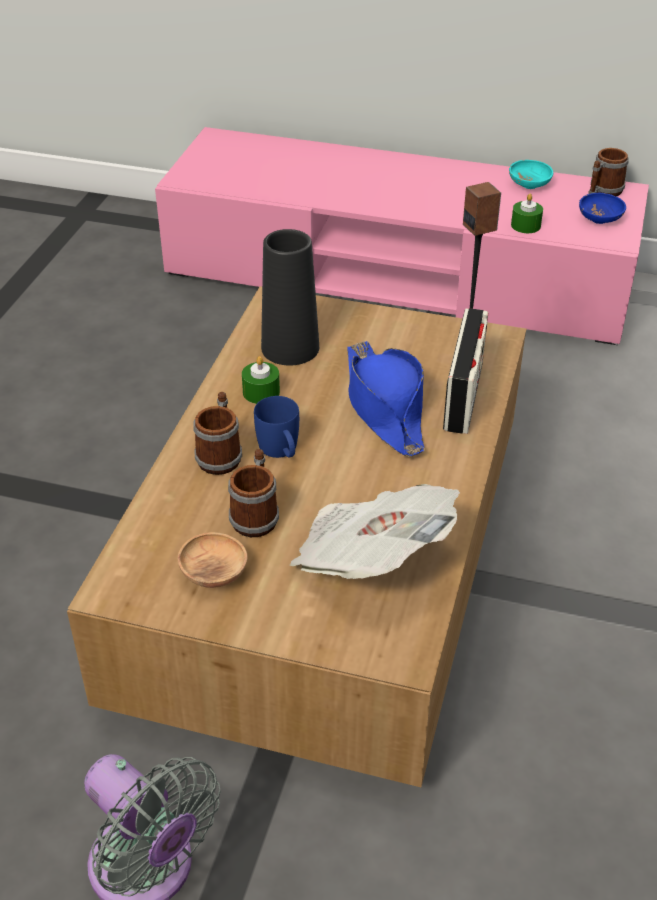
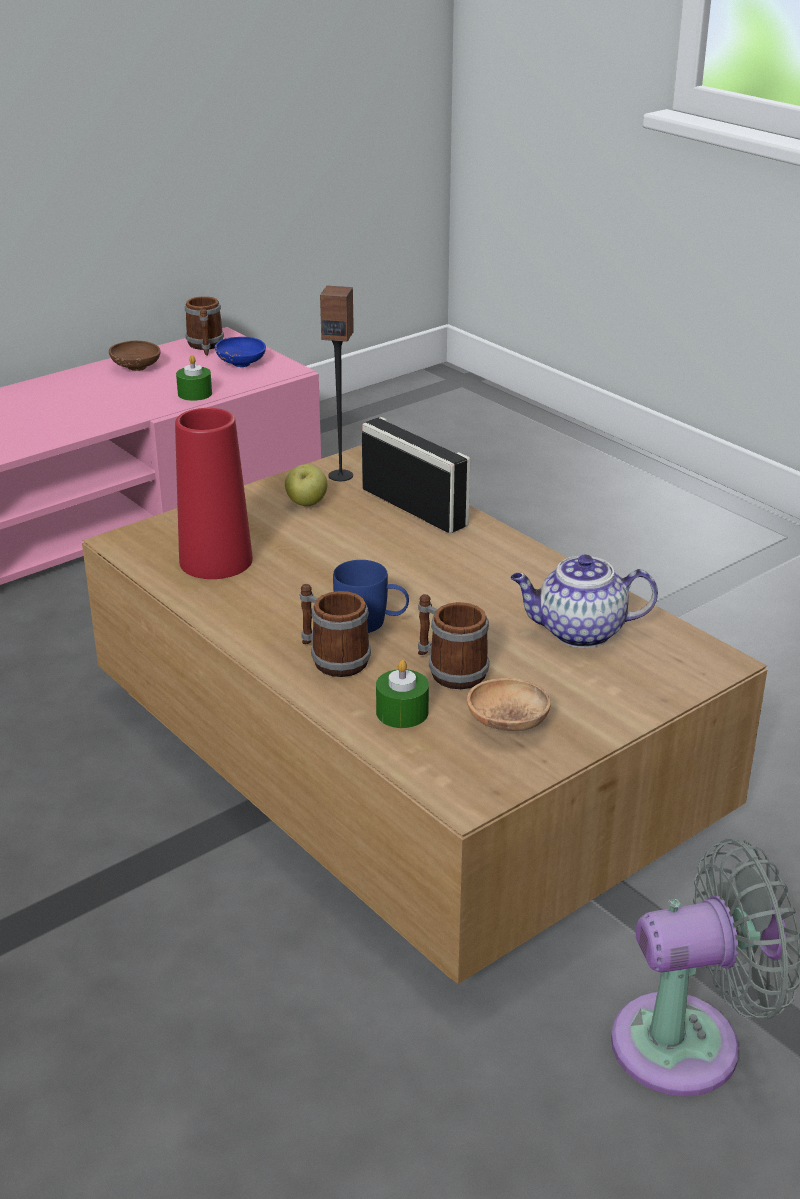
camera: 55 degrees left, 10 degrees down
(261, 392) = (264, 601): green candle -> green candle (402, 712)
(290, 348) = (216, 561): black vase -> red vase
(371, 559) = (578, 632): newspaper -> teapot
(384, 407) = (378, 548): blue hat -> none
(408, 347) = (306, 504): none -> apple
(529, 184) = (136, 367): turquoise bowl -> brown bowl

